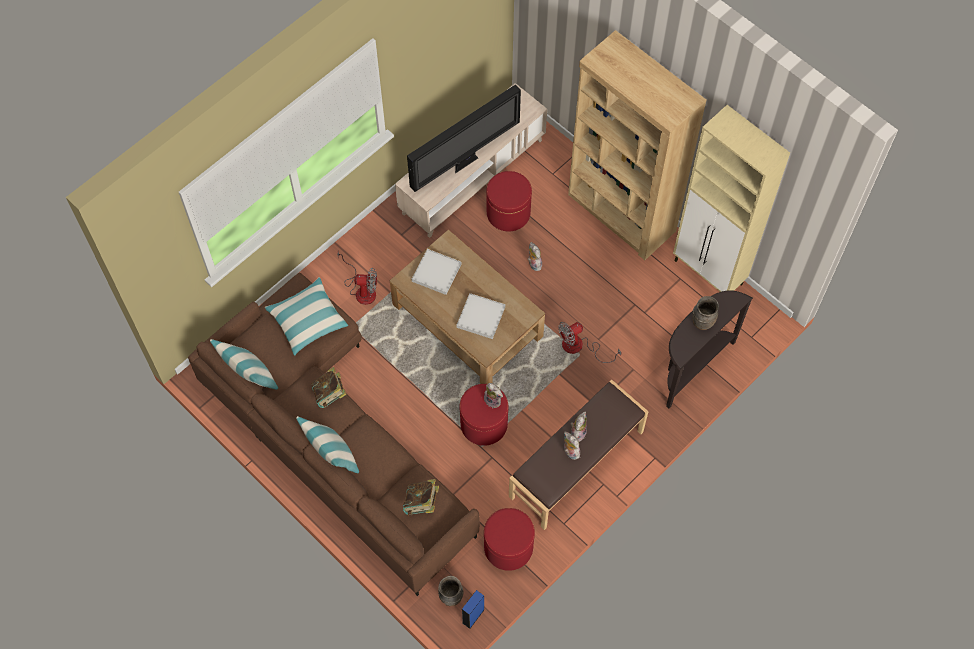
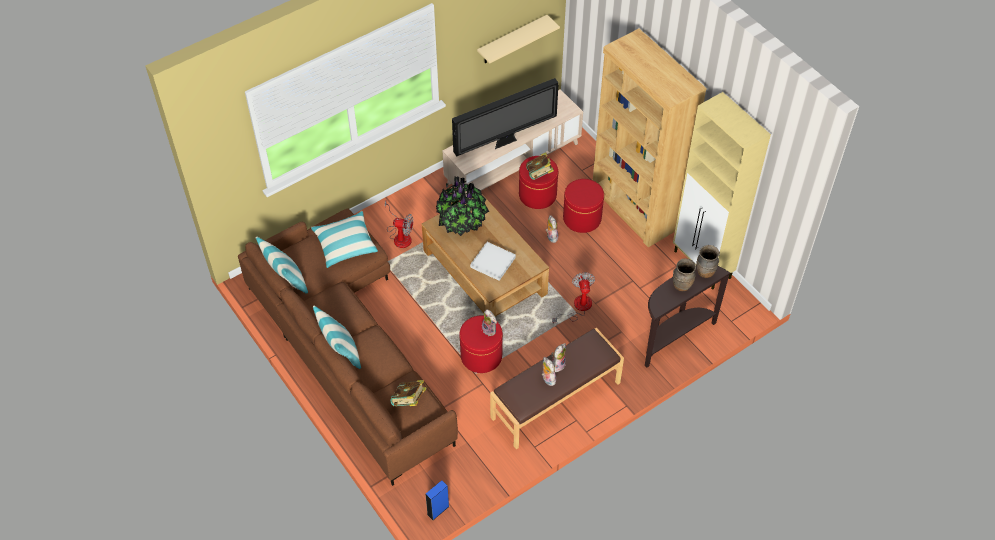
camera: 10 degrees right, 10 degrees down
(330, 394) = (350, 303): book -> book (539, 174)
(436, 273) = (462, 223): white tray -> potted plant
(451, 597) = (421, 492): brown vase -> brown vase (705, 272)
(459, 47) = (512, 40): none -> beige shelf
(508, 547) = (481, 458): red ottoman -> red ottoman (582, 218)
(580, 347) = (577, 307): fan -> fan turned 105 degrees clockwise

